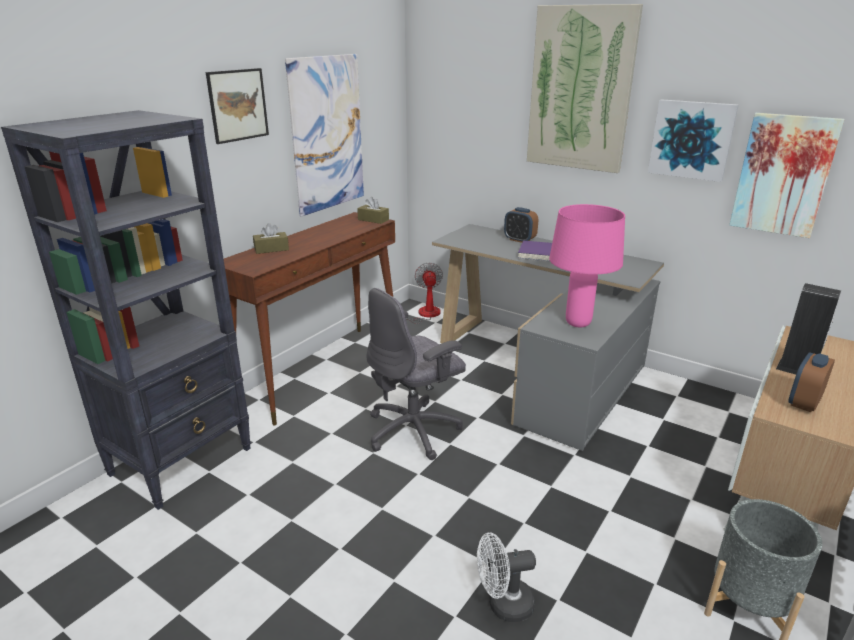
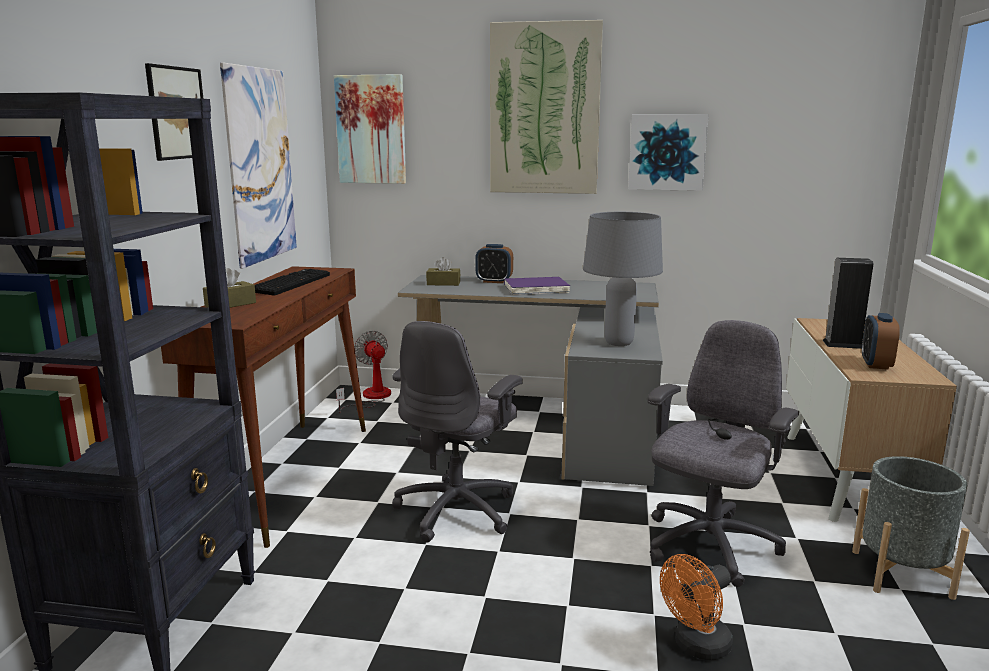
camera: 25 degrees left, 10 degrees down
(332, 231) = (290, 283): none -> keyboard
(373, 220) = (327, 270): brown tissue box -> brown tissue box (443, 283)
(503, 605) = (696, 646): white fan -> orange fan
(578, 323) = (619, 343): pink table lamp -> grey table lamp
(586, 521) = (709, 546): none -> grey office chair
(783, 175) = (757, 178): picture -> picture (371, 130)

